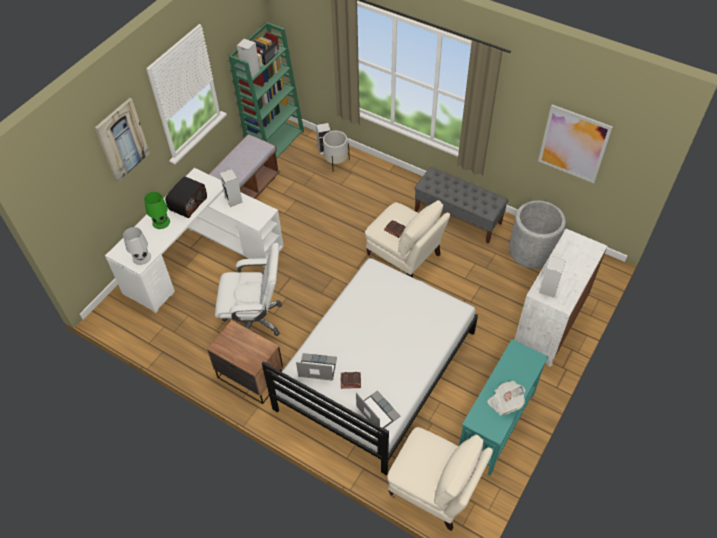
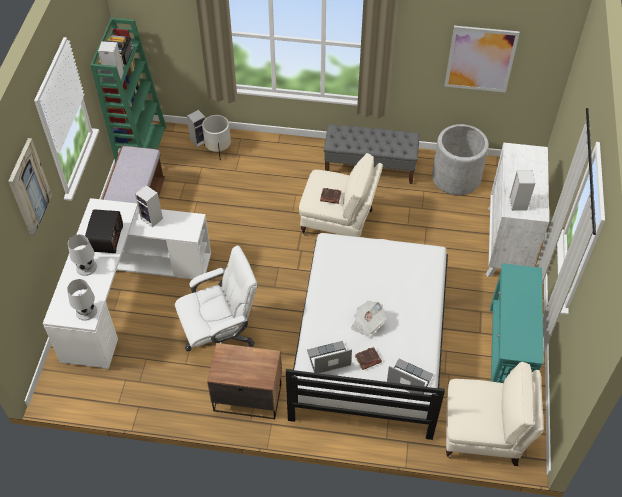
camera: 25 degrees left, 0 degrees up
(161, 222) = (86, 267): green table lamp -> white table lamp
(505, 402) = (527, 323): newspaper -> newspaper (367, 323)

